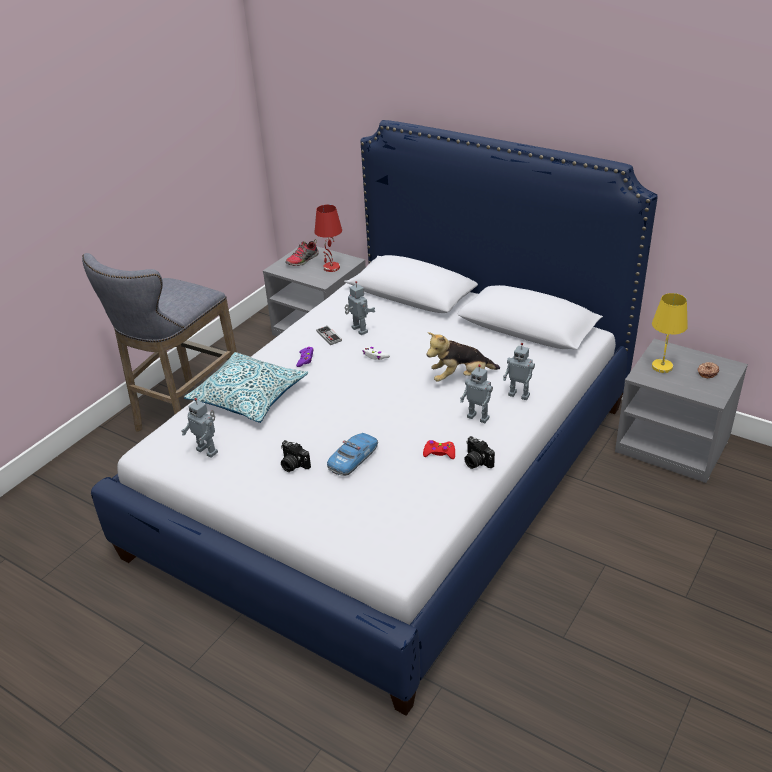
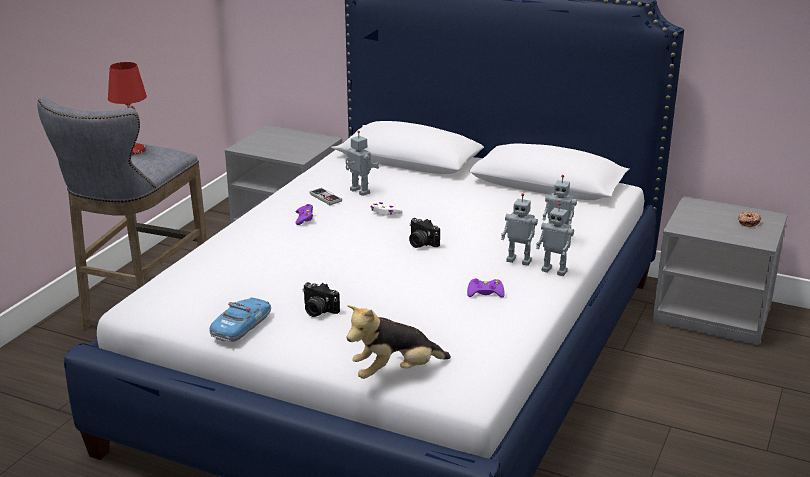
camera: 10 degrees left, 10 degrees down
(208, 450) = (212, 302): toy robot -> toy robot (555, 271)
(249, 397) = (247, 253): pillow -> none
(303, 260) = (270, 140): shoe -> none
(331, 268) = (305, 146): red table lamp -> red table lamp (133, 150)
(353, 459) = (387, 302): toy car -> toy car (242, 326)
(439, 453) = (485, 293): red game controller -> purple game controller
(460, 377) = (488, 228): plush toy -> plush toy (395, 372)
(476, 462) = (529, 299): camera -> camera (421, 243)
(661, 366) = (698, 218): yellow table lamp -> none

